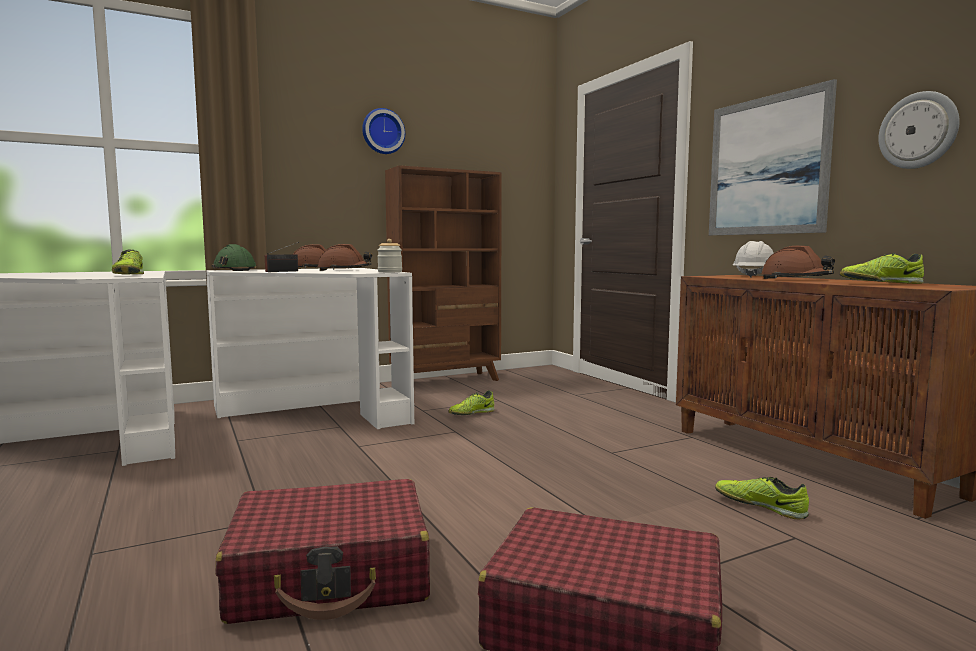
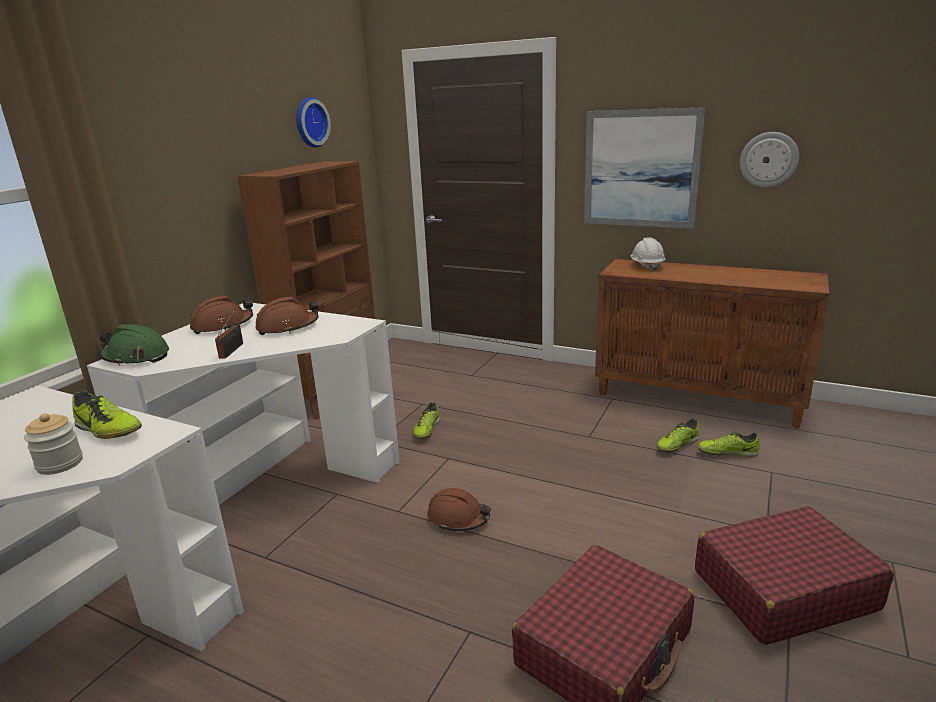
camera: 35 degrees left, 15 degrees up
(382, 132) = (222, 126): wall clock -> wall clock (309, 122)
(390, 272) = (359, 323): jar -> jar (60, 464)
(795, 279) = (694, 274): brown hard hat -> brown hard hat (458, 518)
(880, 283) = (759, 277): shoe -> shoe (677, 445)

